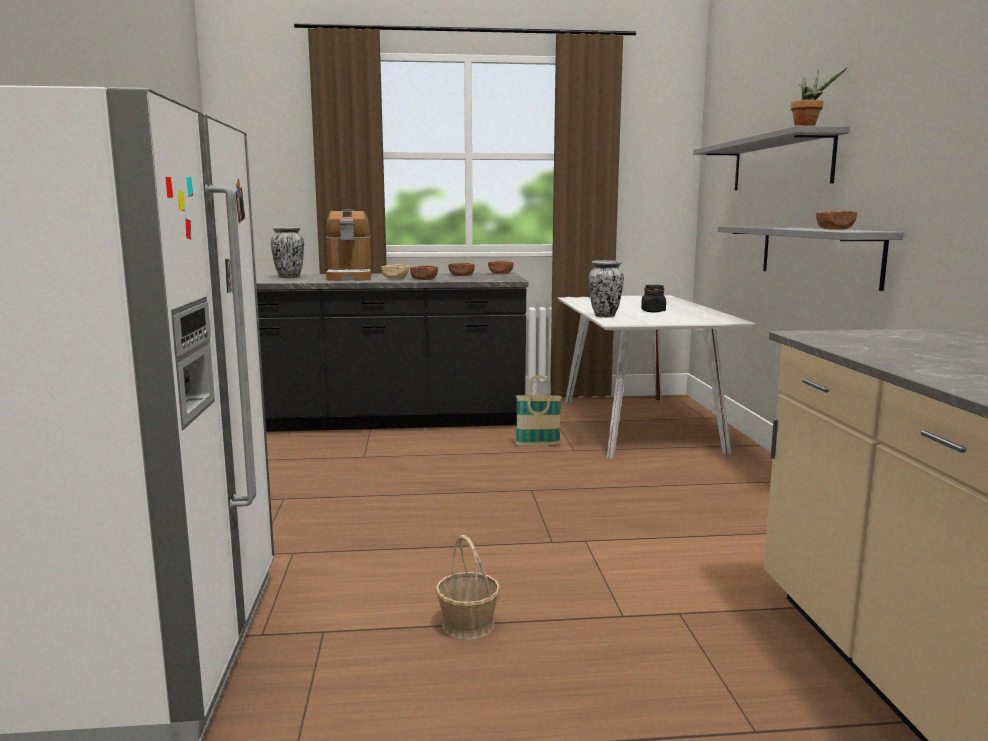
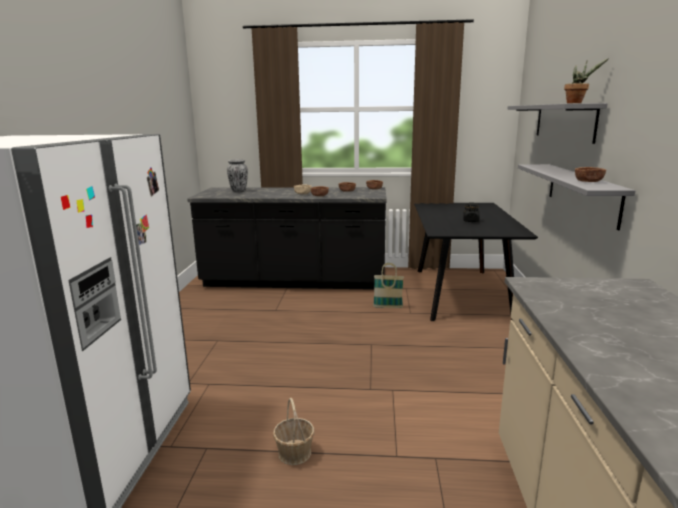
camera: 10 degrees right, 5 degrees up
(350, 277) = (275, 191): coffee machine -> none
(605, 316) = (434, 225): vase -> none
(636, 424) = (459, 293): white dining table -> black dining table

